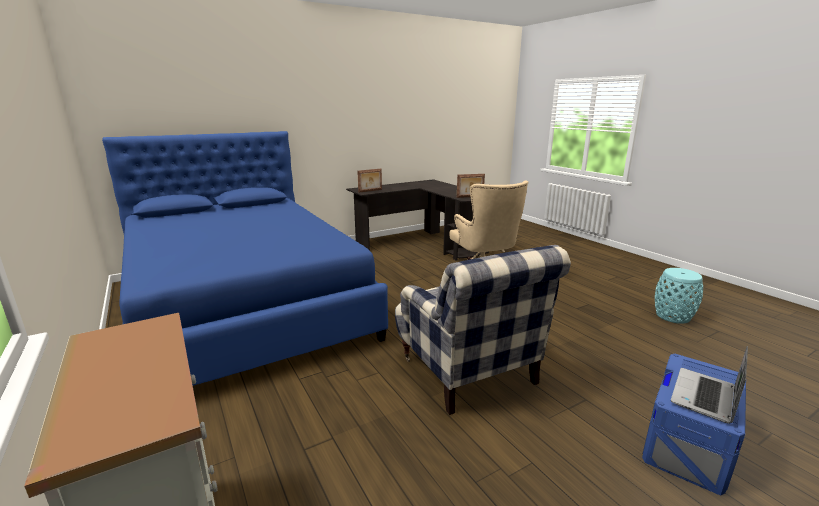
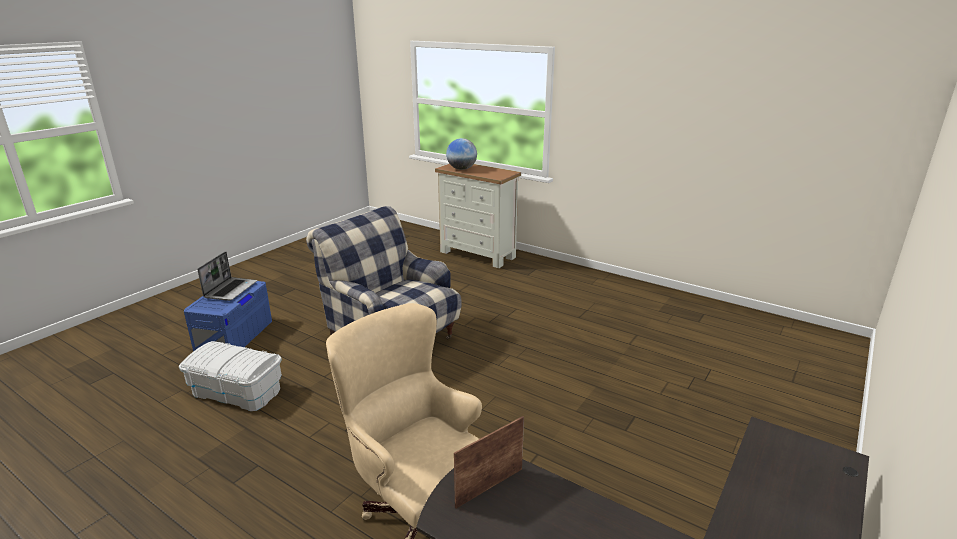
camera: 155 degrees right, 5 degrees up
(148, 391) = (461, 169): none -> globe
(244, 305) = (671, 350): blue bed -> none
(370, 191) = (779, 453): picture frame -> none
(625, 358) = (236, 392): none -> white storage box
(672, 316) = (105, 490): turquoise stool -> none

